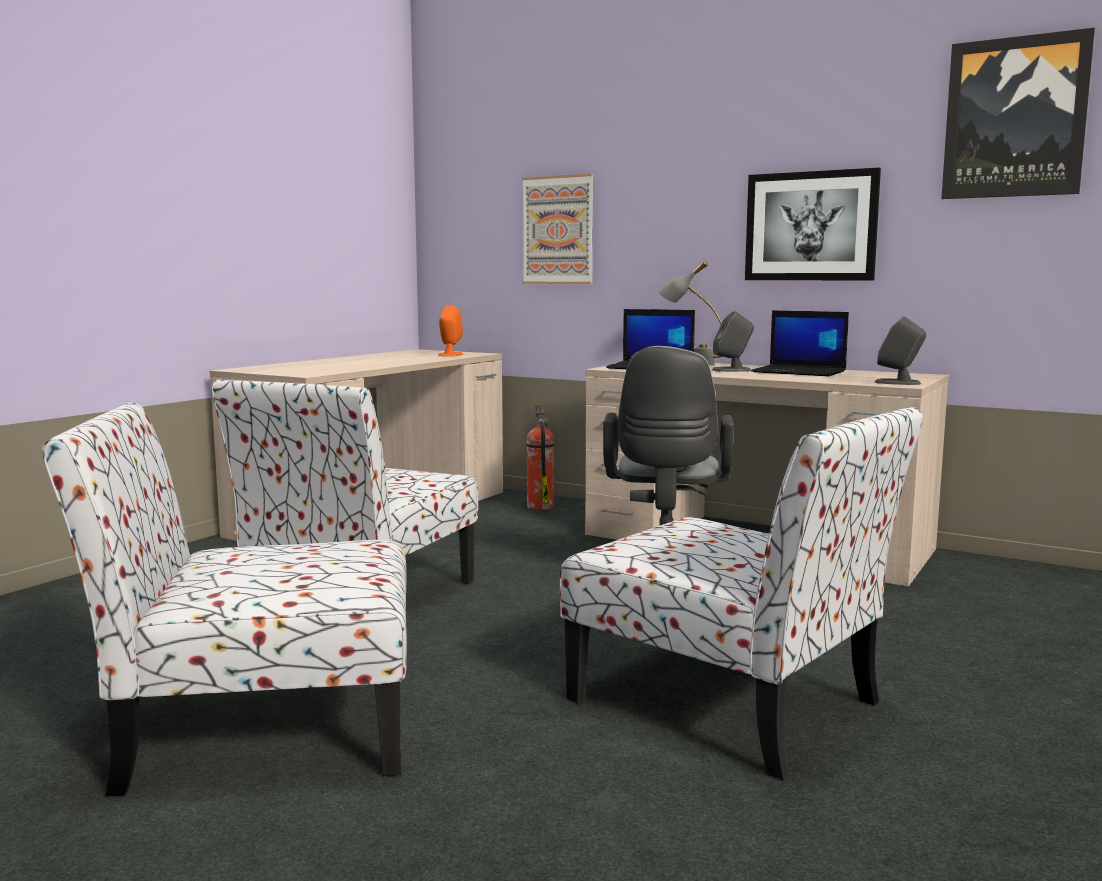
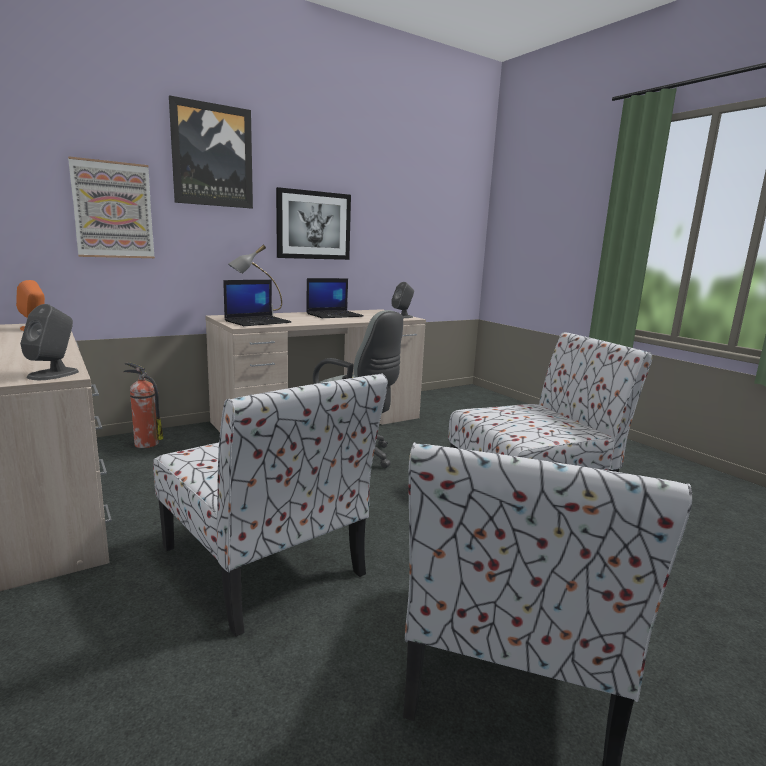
camera: 65 degrees left, 5 degrees up
(732, 370) = (304, 318): grey speaker -> grey speaker (54, 374)
(1015, 118) = (405, 178): picture -> picture (212, 155)

